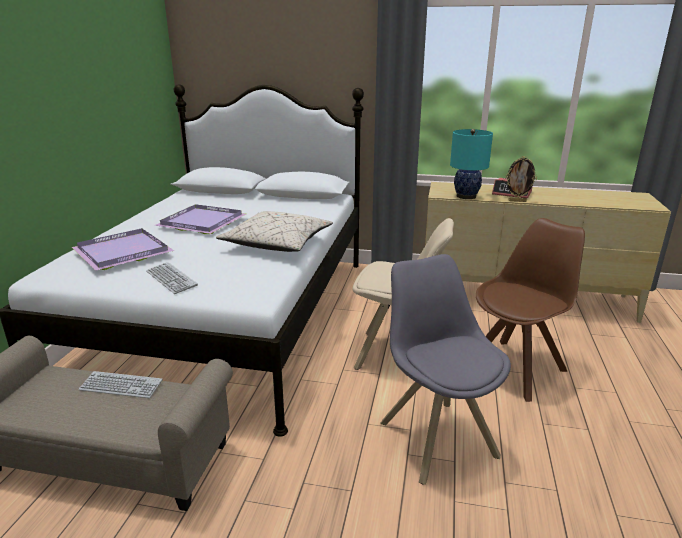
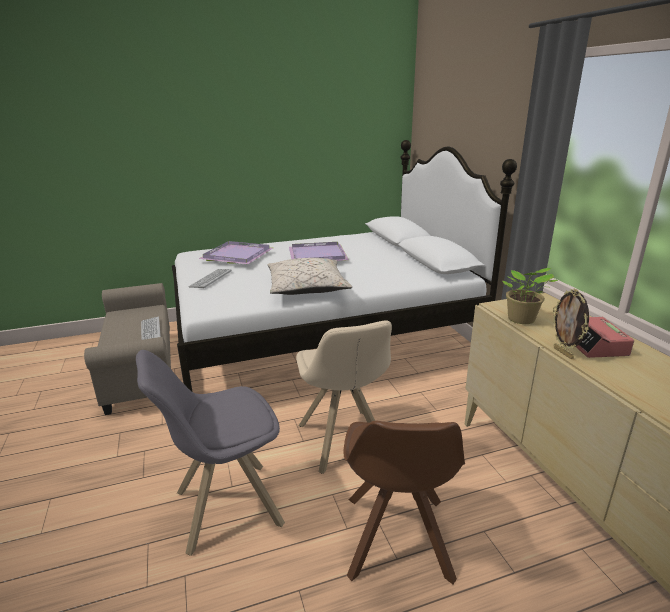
camera: 60 degrees right, 0 degrees up
(436, 439) = (227, 507): grey chair -> grey chair turned 150 degrees counterclockwise
(466, 196) = (521, 320): turquoise table lamp -> potted plant
(516, 368) = (397, 540): brown chair -> brown chair turned 75 degrees clockwise

